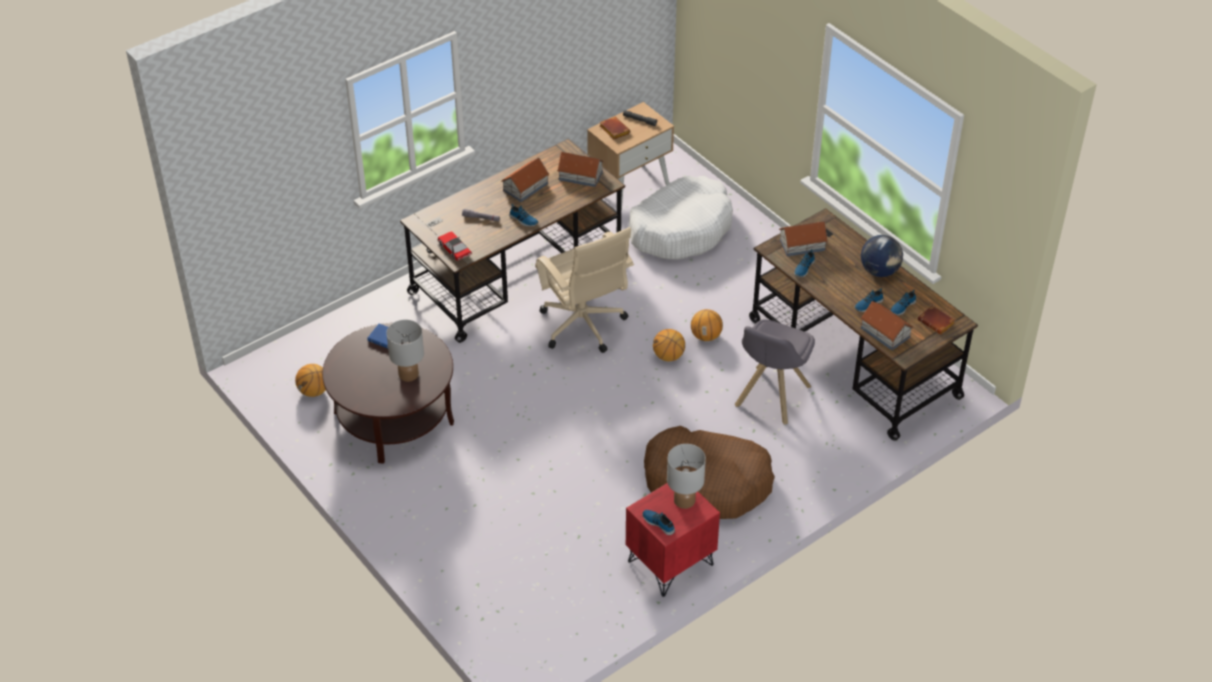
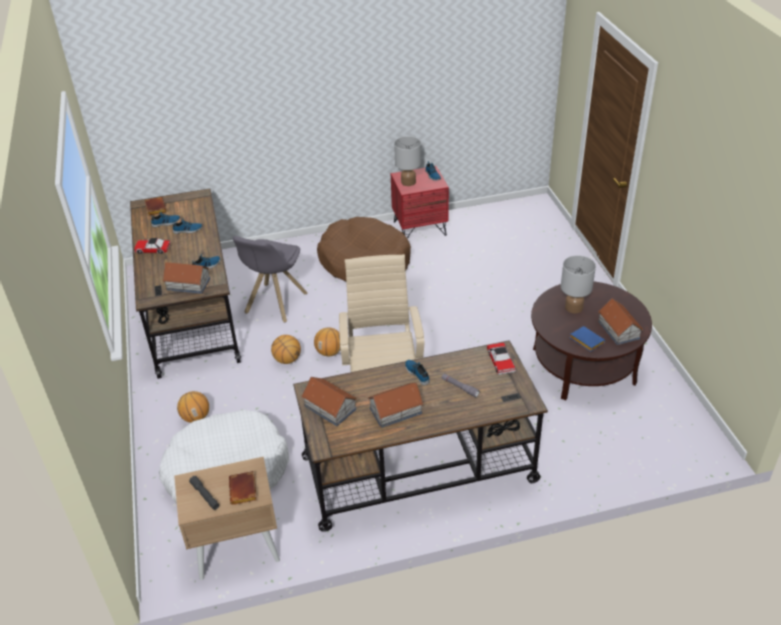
camera: 155 degrees left, 5 degrees down
(314, 391) = (653, 407): basketball -> basketball (196, 417)
(771, 396) = (275, 303): grey chair -> grey chair turned 150 degrees clockwise
(880, 271) = (152, 249): globe -> toy car
(885, 332) = (197, 211): toy house -> toy house (618, 330)

